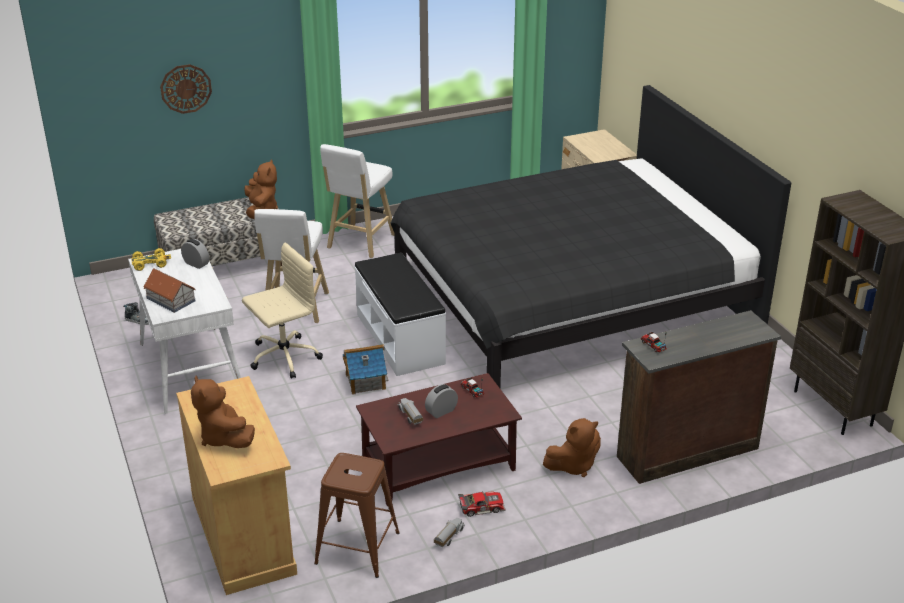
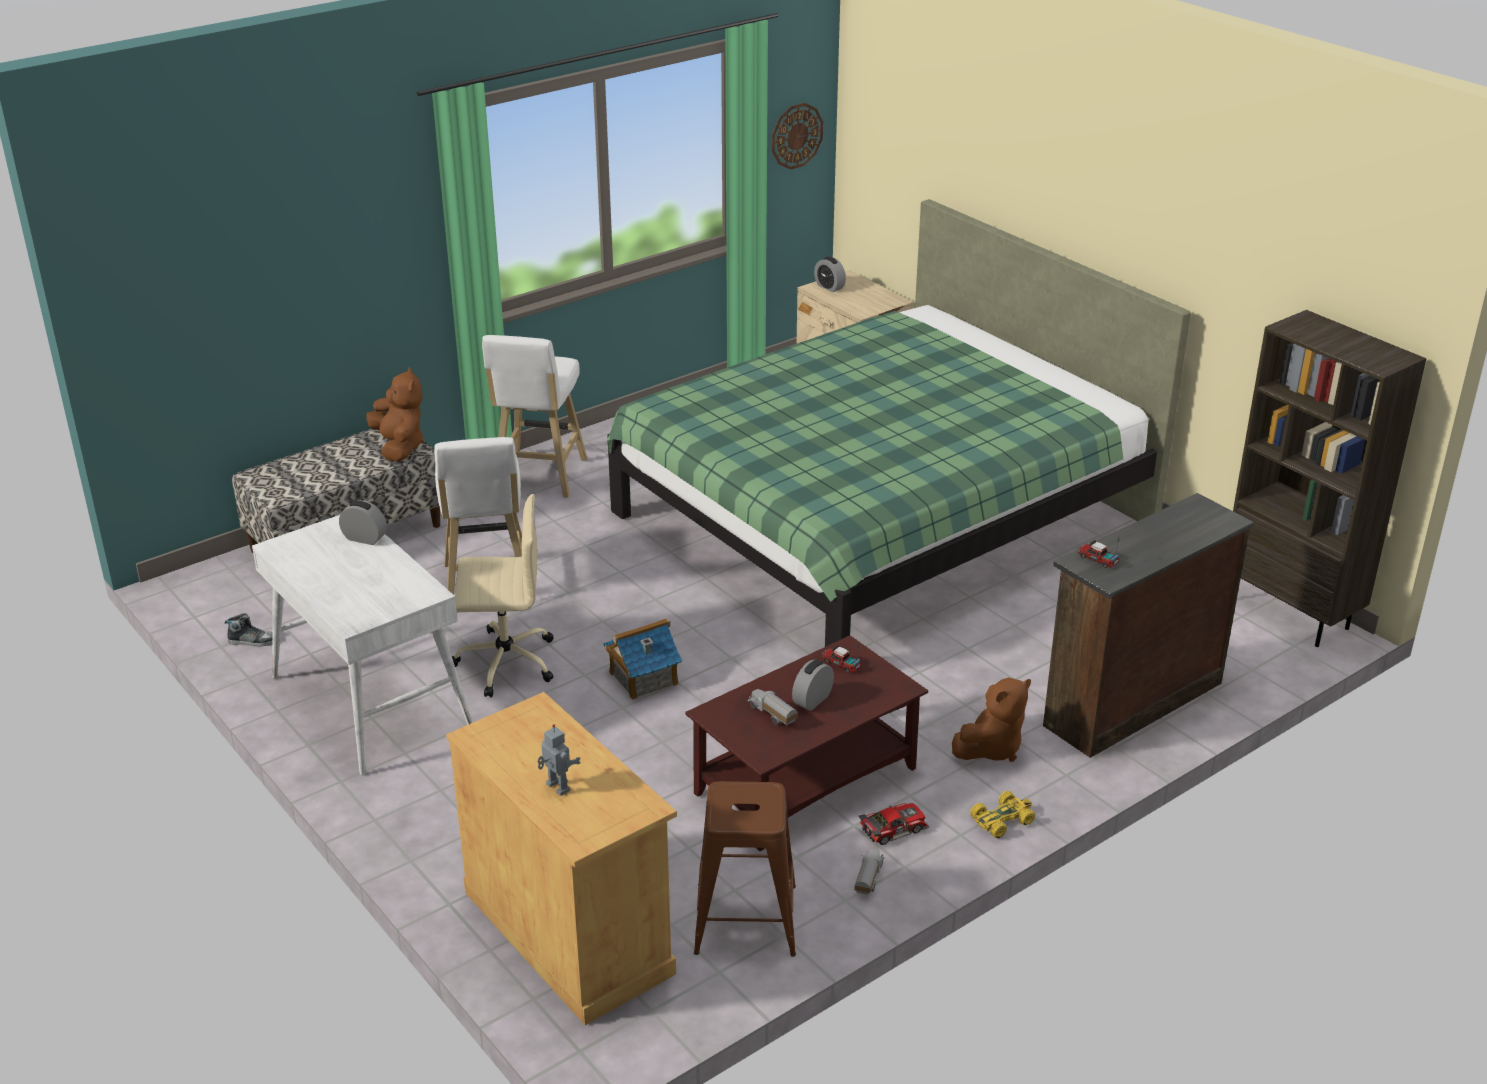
camera: 15 degrees left, 0 degrees up
(150, 263) = (292, 547): yellow toy car -> yellow toy car (1002, 820)
(170, 299) = (353, 597): toy house -> none
(186, 88) = (271, 272): wall clock -> wall clock (796, 136)
(224, 438) = (556, 788): brown plush toy -> toy robot
(283, 357) = (504, 662): beige office chair -> beige office chair turned 45 degrees clockwise
(401, 338) = (665, 608): white bench -> none
(570, 300) = (879, 518): black bed -> green bed
(584, 139) = (829, 287): none -> alarm clock

